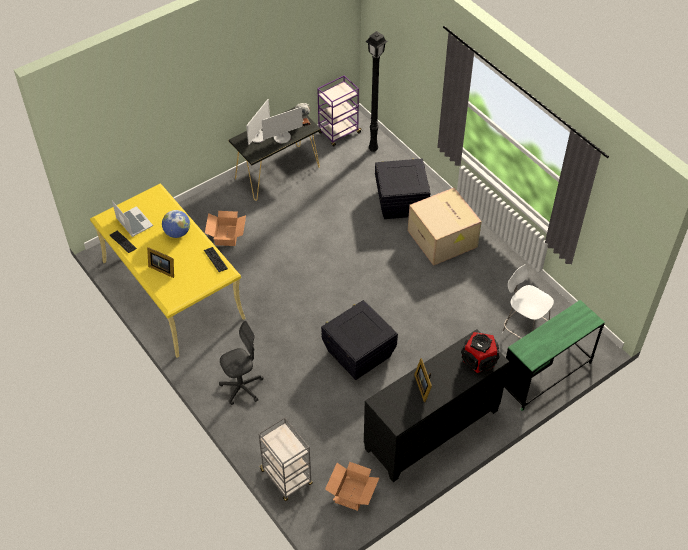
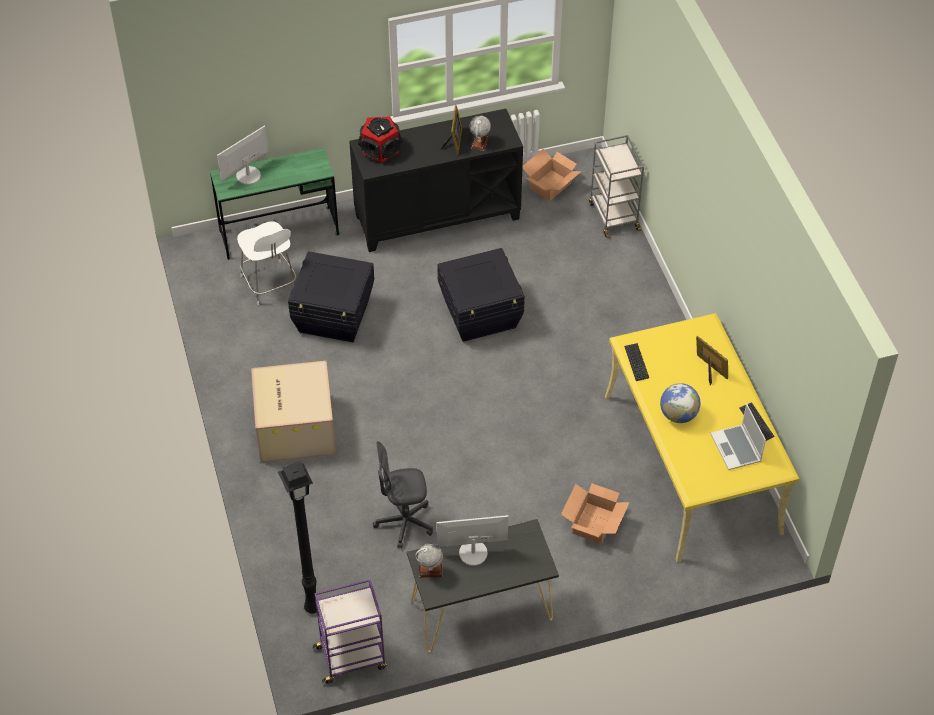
camera: 160 degrees left, 0 degrees up
(242, 387) = (634, 316): grey office chair -> grey office chair (404, 523)
(257, 136) = (510, 566): monitor -> monitor (248, 175)
(400, 202) = (322, 500): black storage box -> black storage box (334, 317)
(402, 391) = (479, 143): none -> globe

